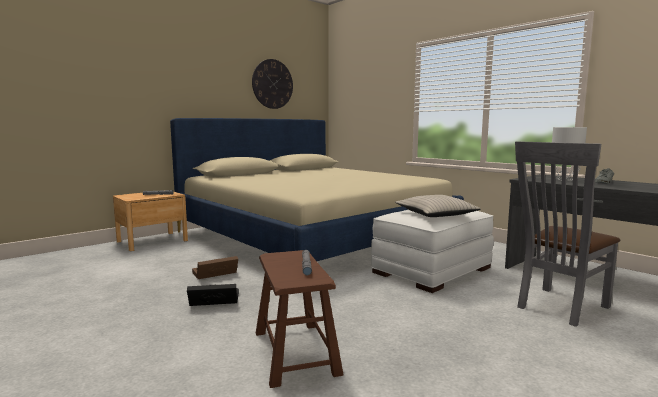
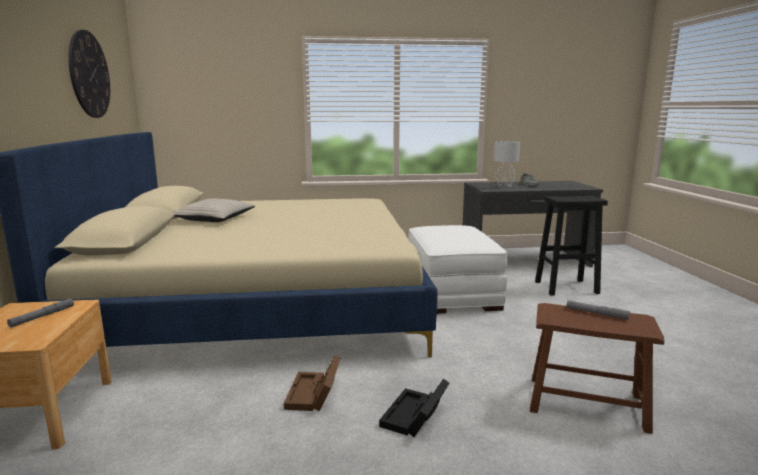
camera: 55 degrees left, 5 degrees up
(436, 214) = (466, 236): beige pillow -> beige pillow (214, 219)
(558, 307) = (565, 287): grey chair -> black stool

